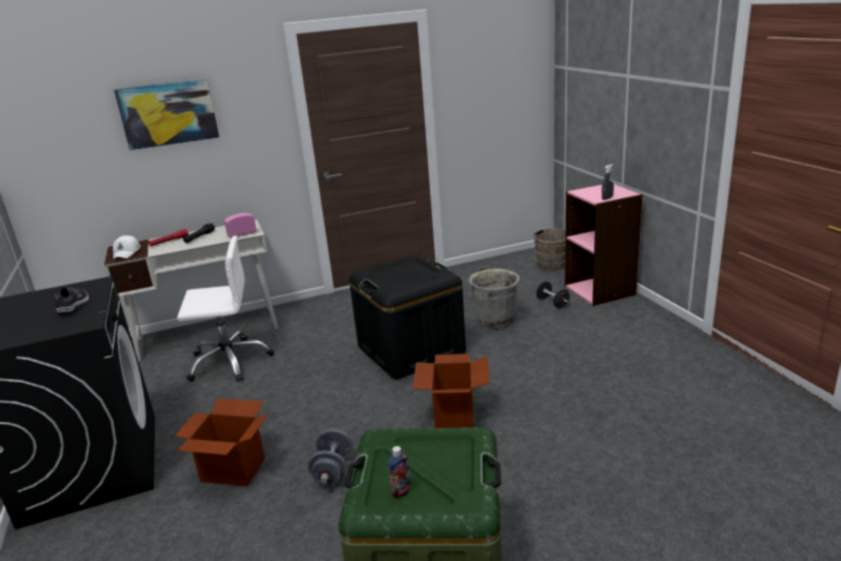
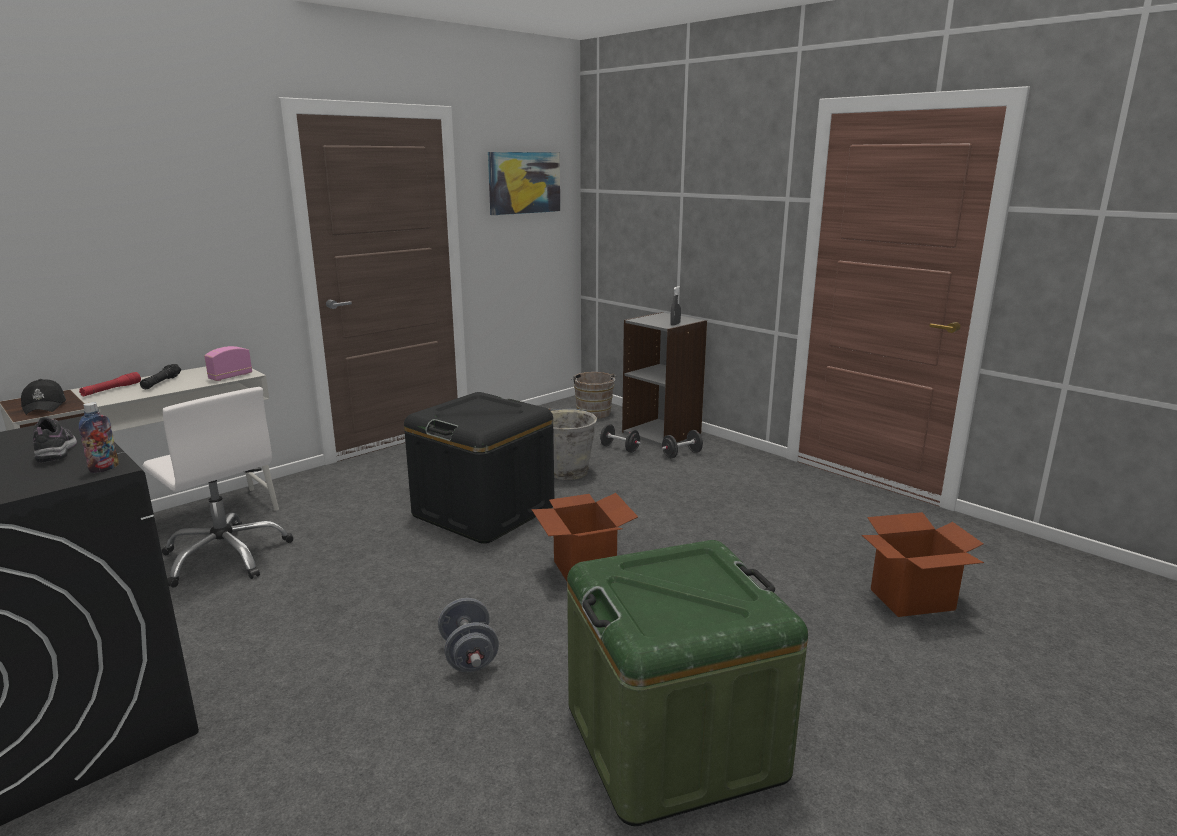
camera: 25 degrees left, 5 degrees down
(127, 253) = (45, 406): white cap -> black cap
(168, 114) = (109, 203): picture -> picture (524, 182)
(229, 361) = (226, 556): white office chair -> white office chair turned 75 degrees clockwise
(233, 470) = (317, 683): cardboard box -> cardboard box (911, 600)
(401, 492) = (675, 616): bottle -> bottle (104, 468)
(600, 290) = (662, 432): pink bookcase -> grey bookcase
(604, 315) = (681, 454): none -> black dumbbell

